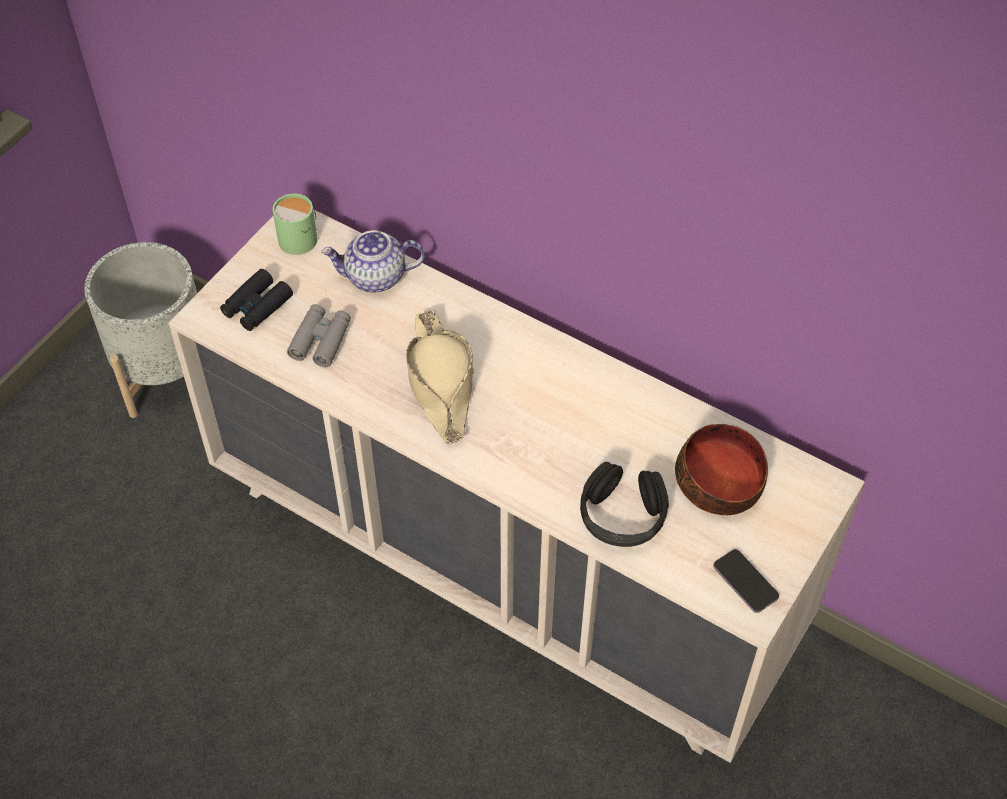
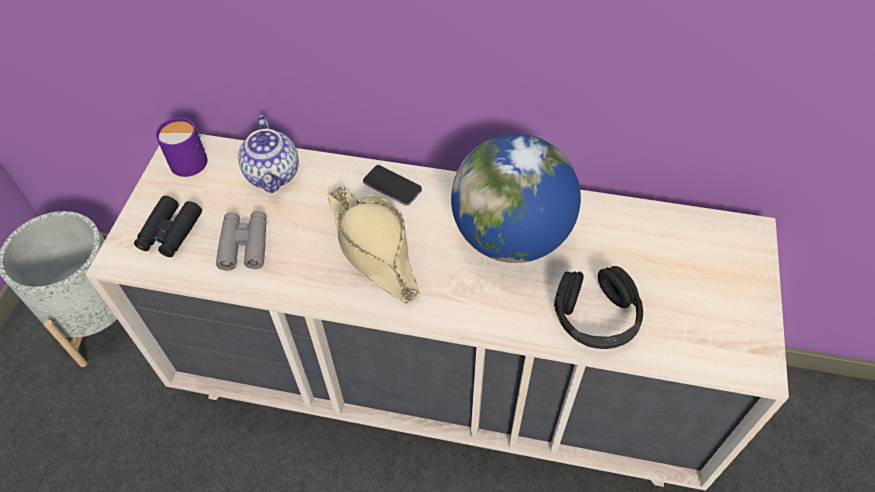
camera: 20 degrees left, 0 degrees up
(300, 236) = (190, 159): green mug -> purple mug
(375, 277) = (274, 174): teapot -> teapot turned 75 degrees counterclockwise
(579, 413) = (511, 236): none -> globe
(720, 482) = (662, 258): bowl -> none
(745, 582) = (734, 341): phone -> phone (392, 186)

